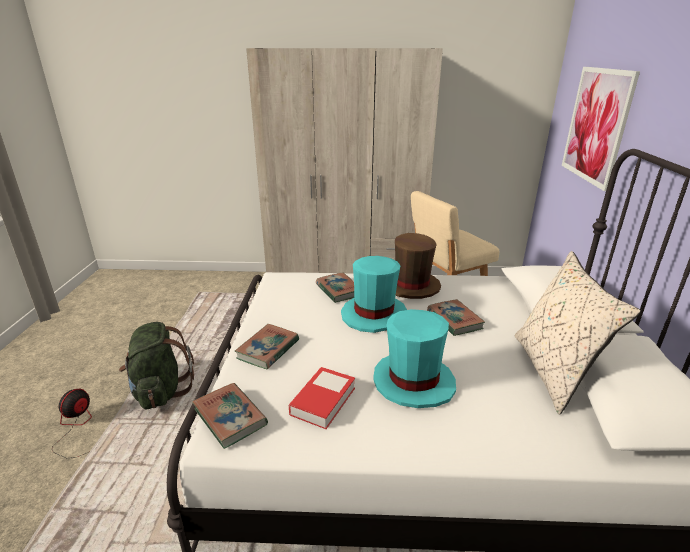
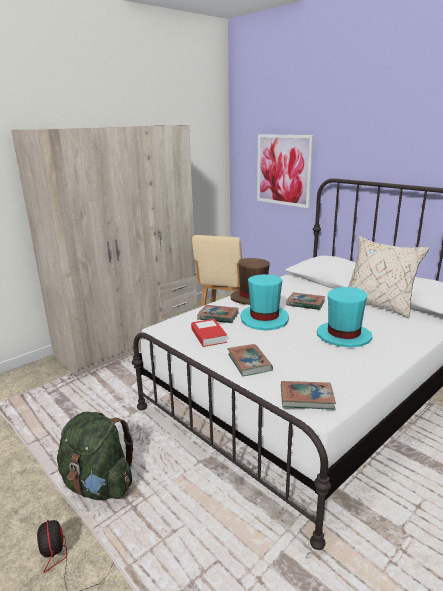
camera: 45 degrees left, 5 degrees down
(323, 401) = (327, 365): book -> book (208, 336)

